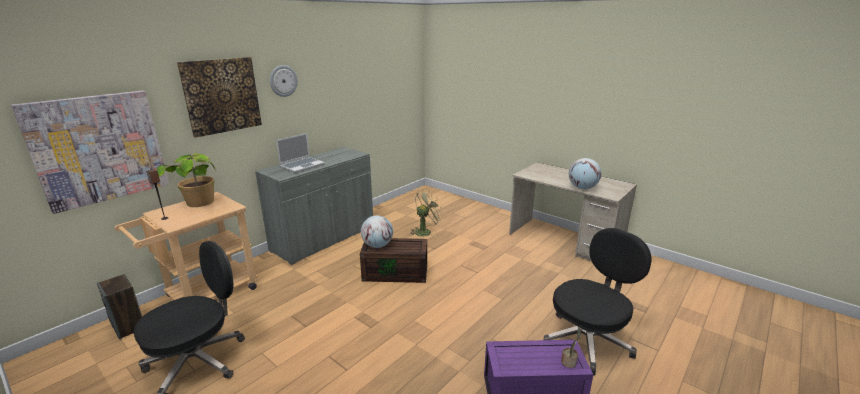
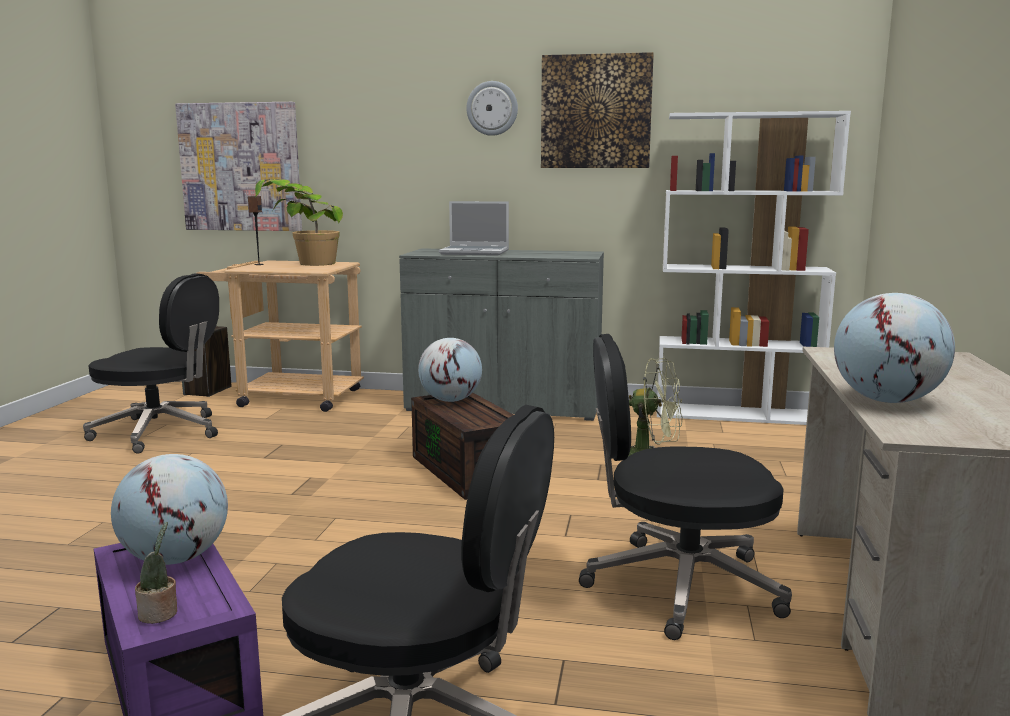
camera: 60 degrees right, 10 degrees down
(222, 96) = (390, 121): picture -> picture (596, 112)
(402, 201) = (736, 414): none -> white bookcase
(519, 352) = (176, 558): none -> globe
(528, 266) = (678, 586): none -> black office chair

